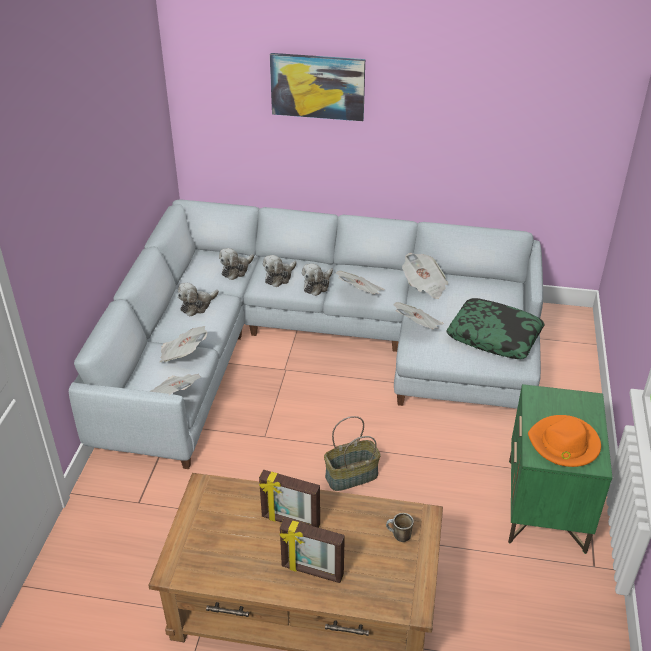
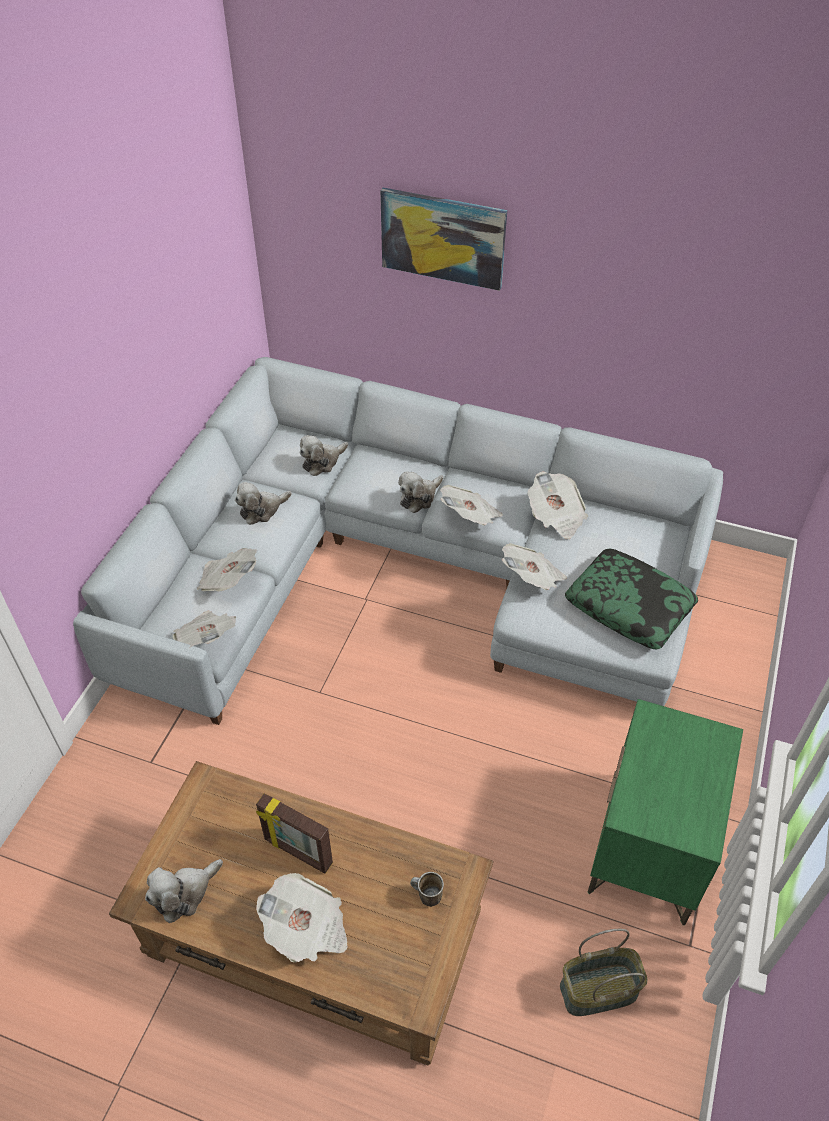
camera: 10 degrees right, 10 degrees up
(279, 277) = (373, 479): plush toy -> plush toy (184, 893)
(312, 571) = (307, 929): picture frame -> newspaper
(351, 477) = (413, 766): basket -> basket (598, 991)
(564, 444) = (669, 801): orange hat -> none

